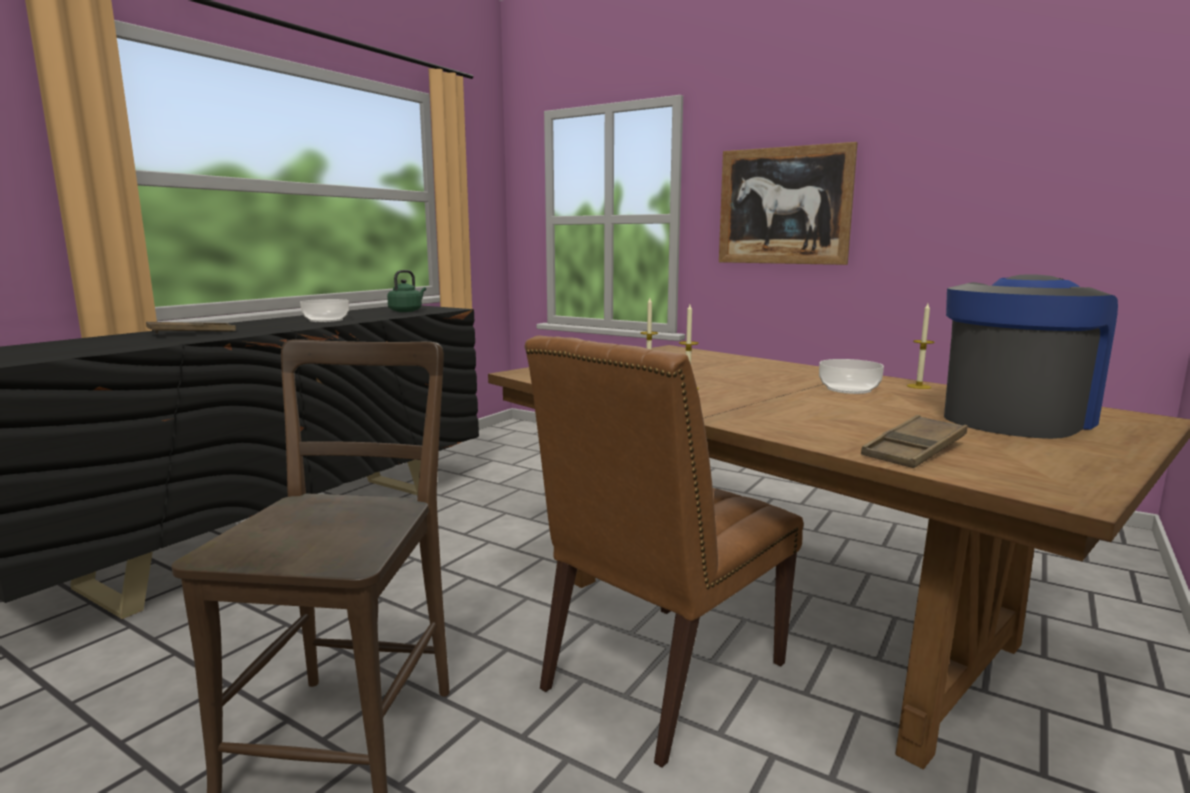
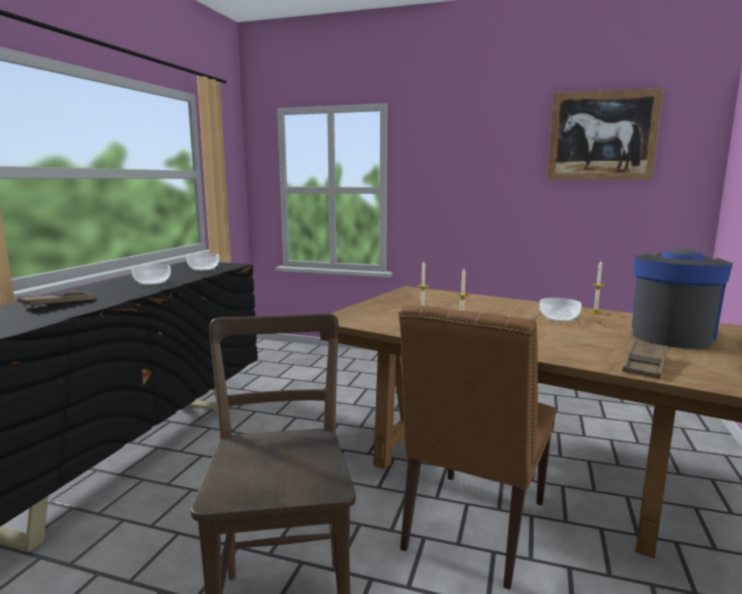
camera: 15 degrees left, 0 degrees up
(407, 311) = (203, 268): green kettle -> bowl
(784, 206) = (462, 184): picture -> picture (602, 136)

